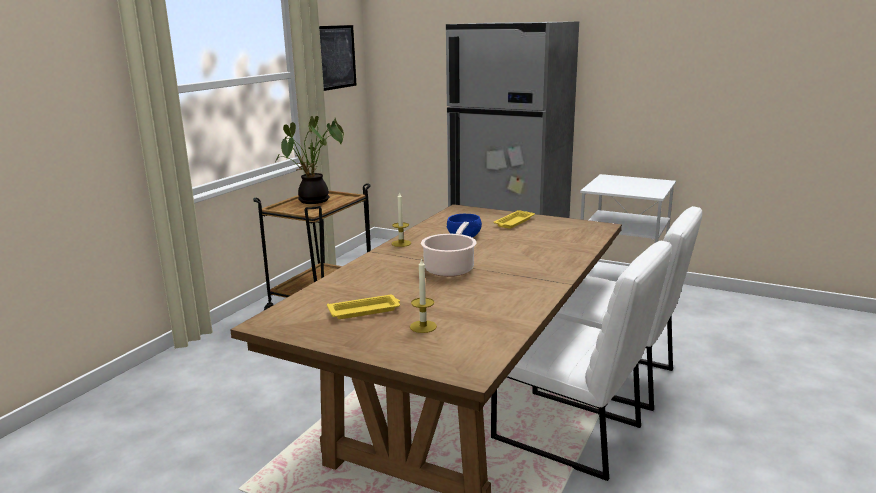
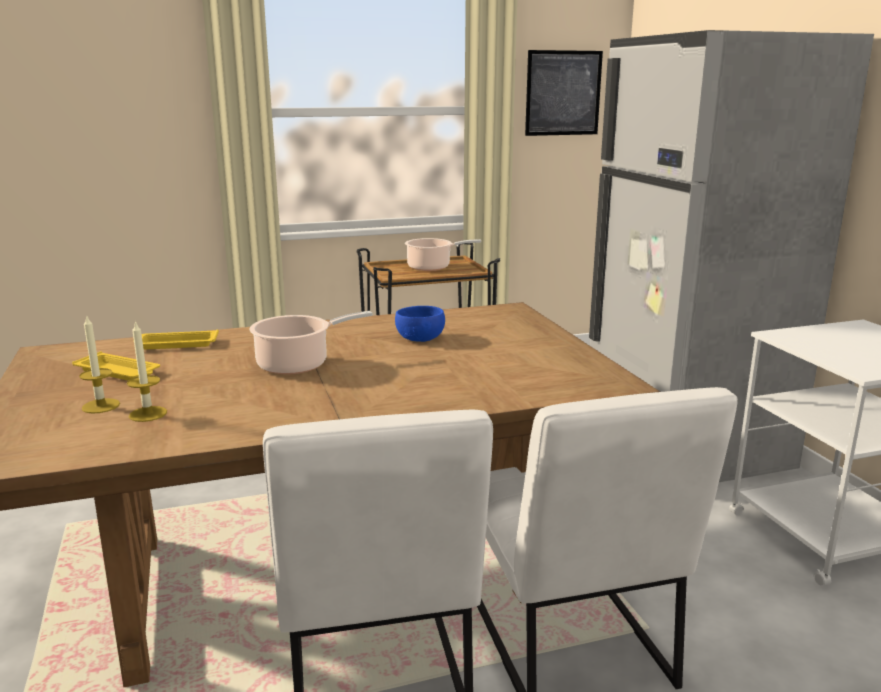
camera: 45 degrees right, 0 degrees up
(313, 201) = (432, 267): potted plant -> cooking pot
(401, 243) = (341, 324): candle -> candle (148, 414)
(513, 222) = (520, 342): yellow tray -> yellow tray (176, 344)

